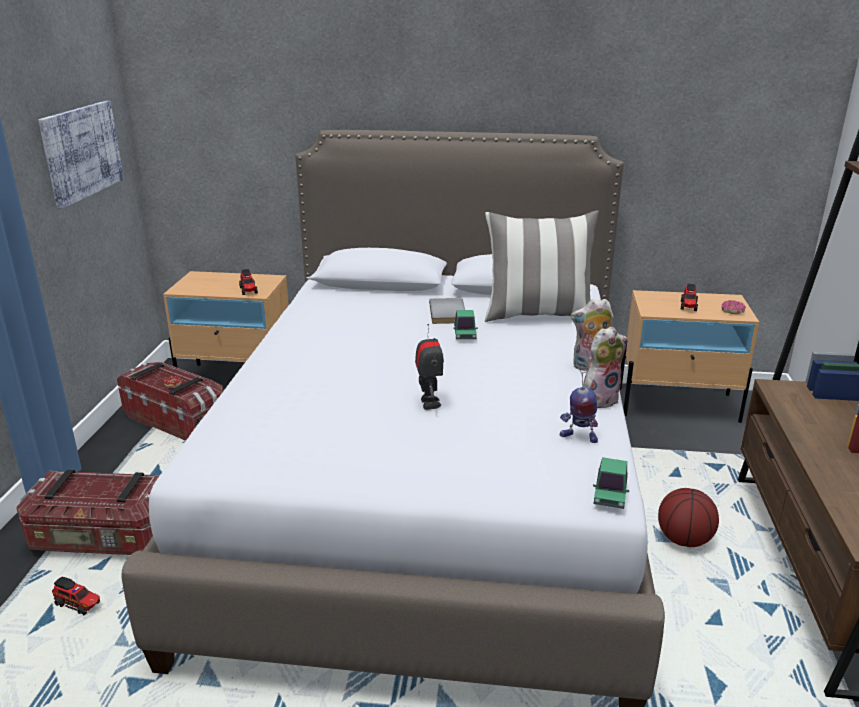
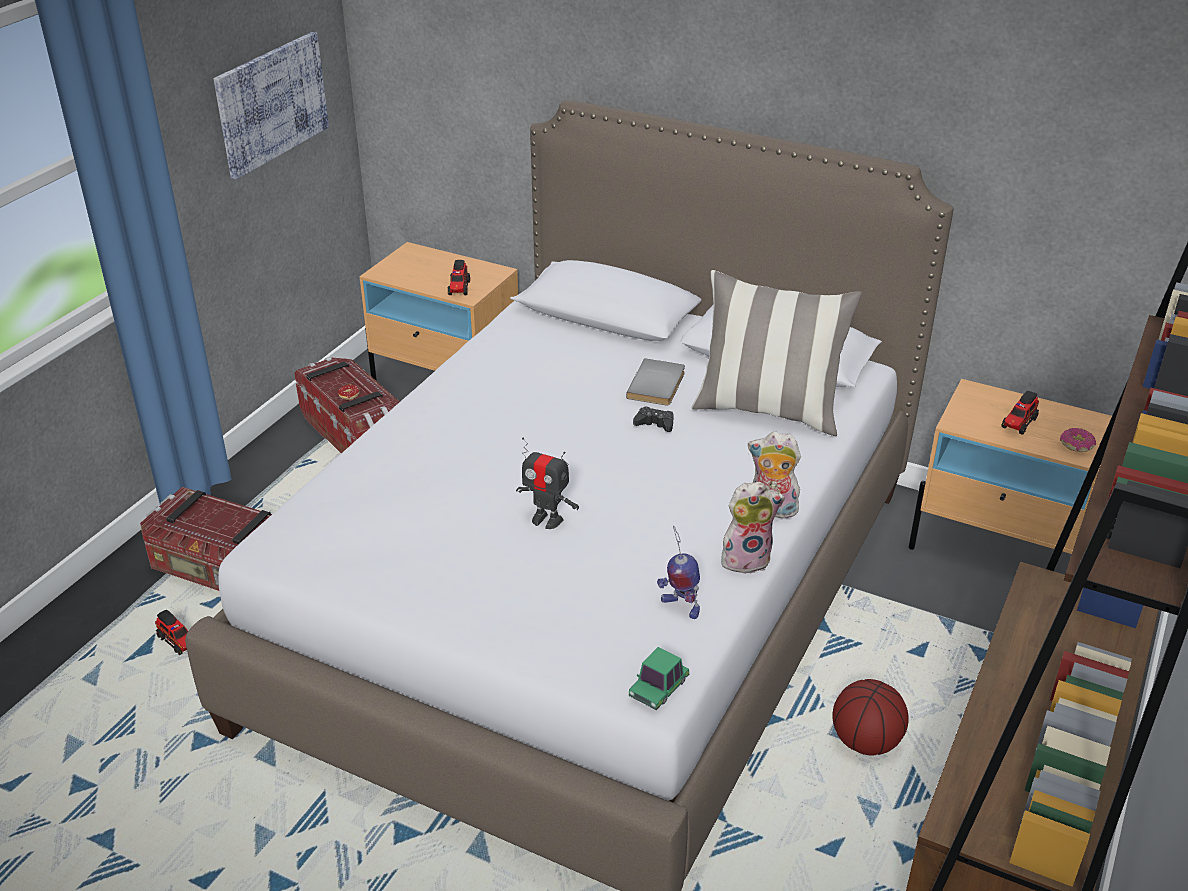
camera: 20 degrees right, 10 degrees up
(429, 403) = (547, 520): toy robot -> toy robot turned 105 degrees clockwise
(465, 334) = (655, 424): toy car -> black game controller

